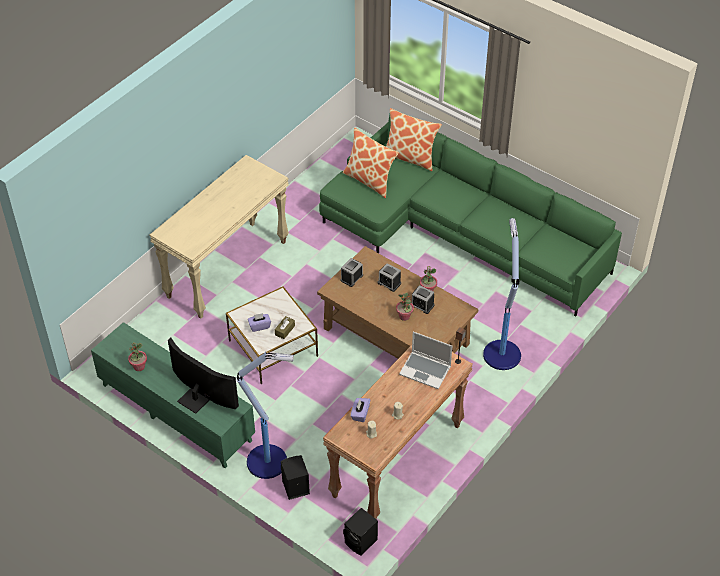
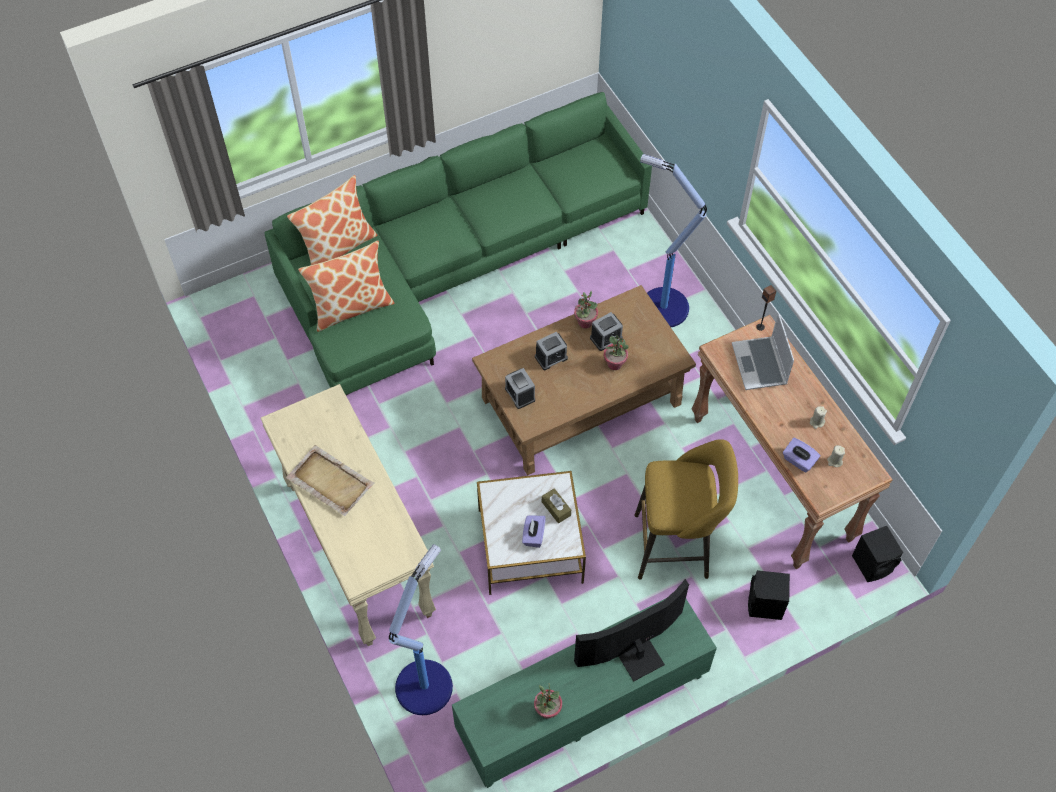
camera: 65 degrees left, 10 degrees up
(220, 198) = (329, 481): none -> beige tray
(268, 461) = (712, 621): floor lamp -> floor lamp (425, 685)
(314, 424) = (677, 546): none -> yellow stool
(426, 370) = (760, 365): laptop -> laptop turned 120 degrees clockwise

